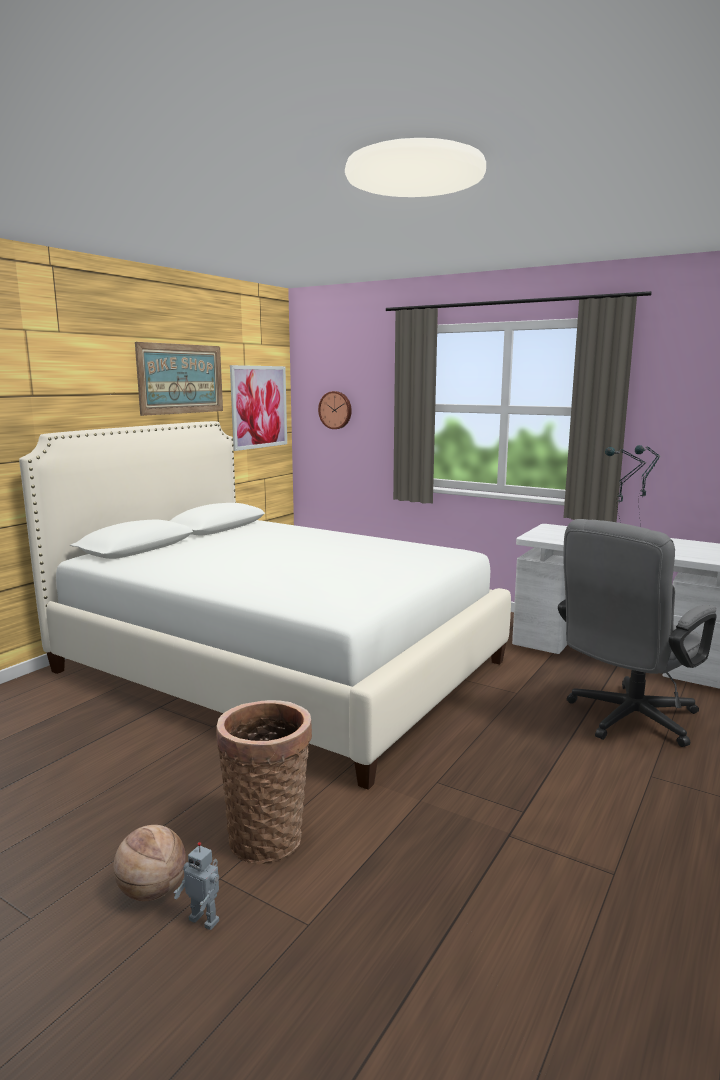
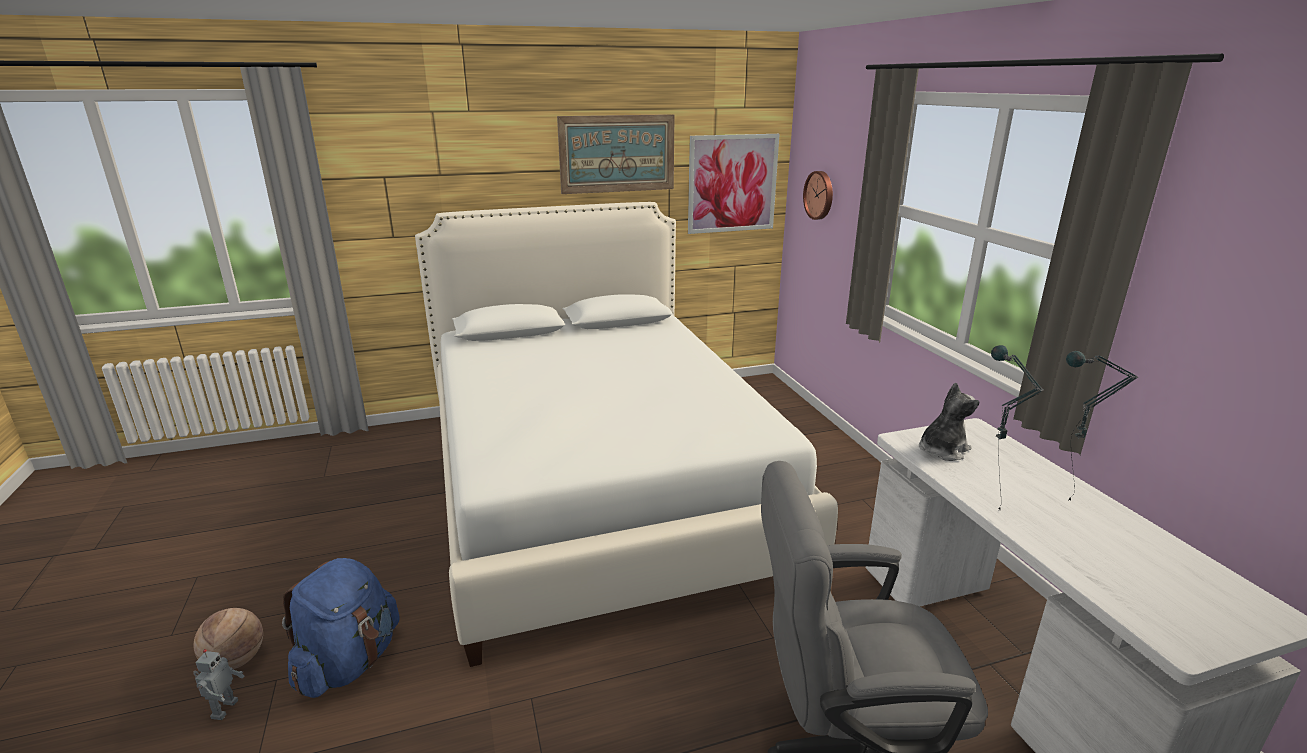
camera: 40 degrees right, 10 degrees up
(205, 919) = (223, 709): toy robot -> toy robot turned 150 degrees counterclockwise
(268, 835) = (349, 662): basket -> blue backpack
(556, 536) = (942, 450): none -> plush toy

